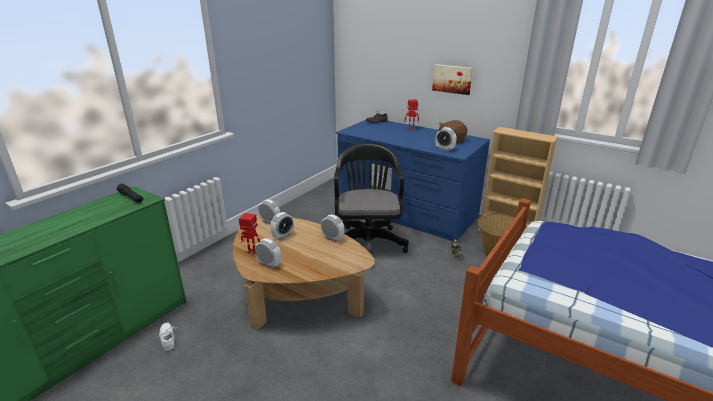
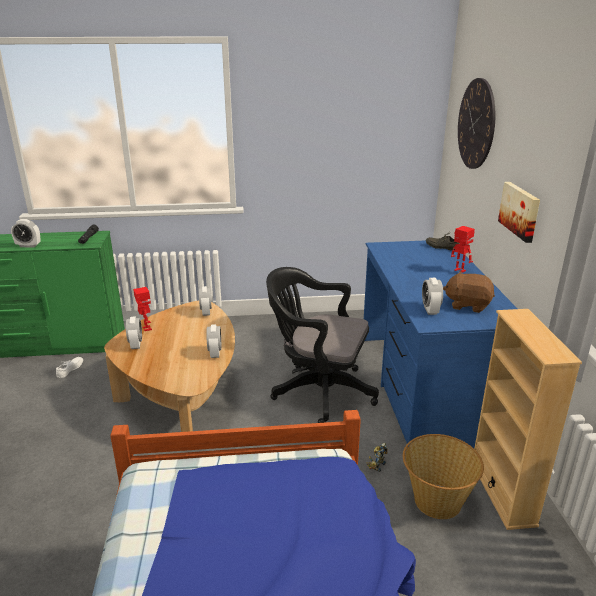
camera: 50 degrees right, 0 degrees up
(283, 236) = (189, 328): alarm clock -> alarm clock (28, 246)
(367, 242) = (318, 391): black office chair -> black office chair turned 120 degrees counterclockwise
(382, 35) = (476, 124): none -> wall clock

